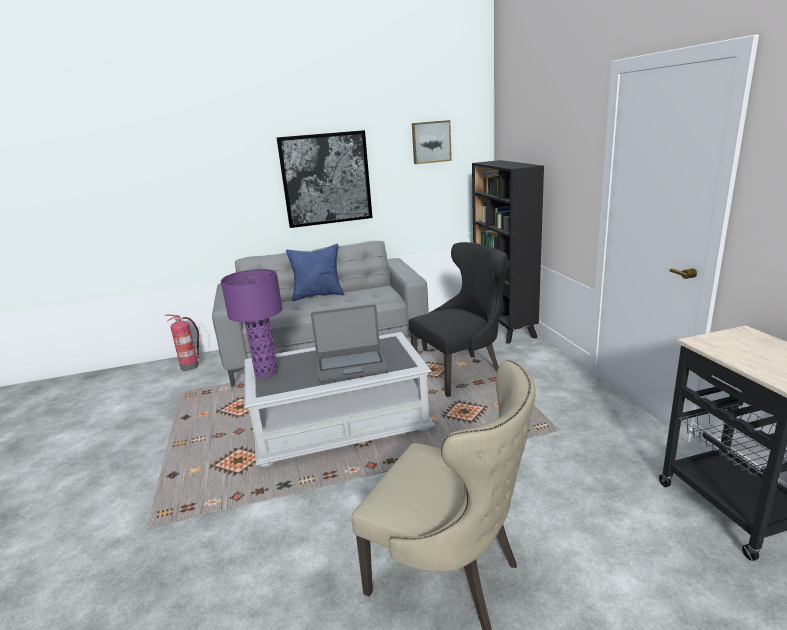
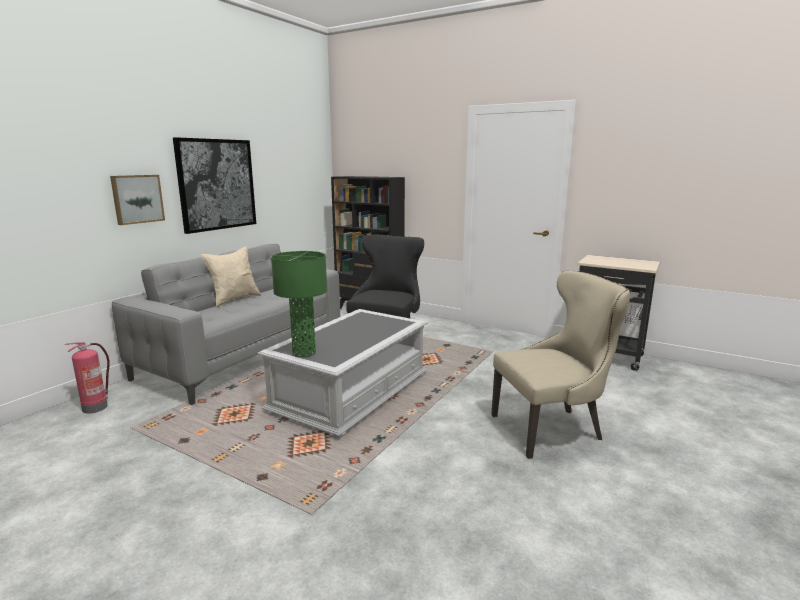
camera: 45 degrees left, 5 degrees down
(266, 372) = (303, 353): purple table lamp -> green table lamp
(318, 295) = (234, 299): blue pillow -> beige pillow
(351, 366) = (368, 332): laptop -> none
(431, 142) = (294, 157): picture -> picture (137, 199)

